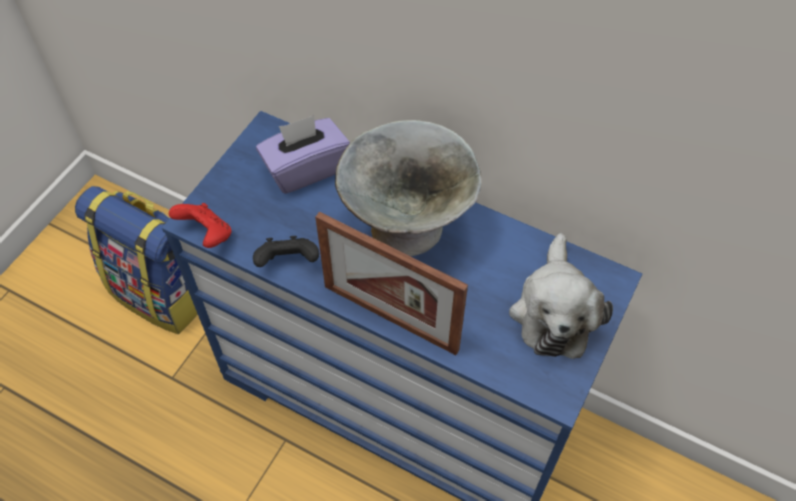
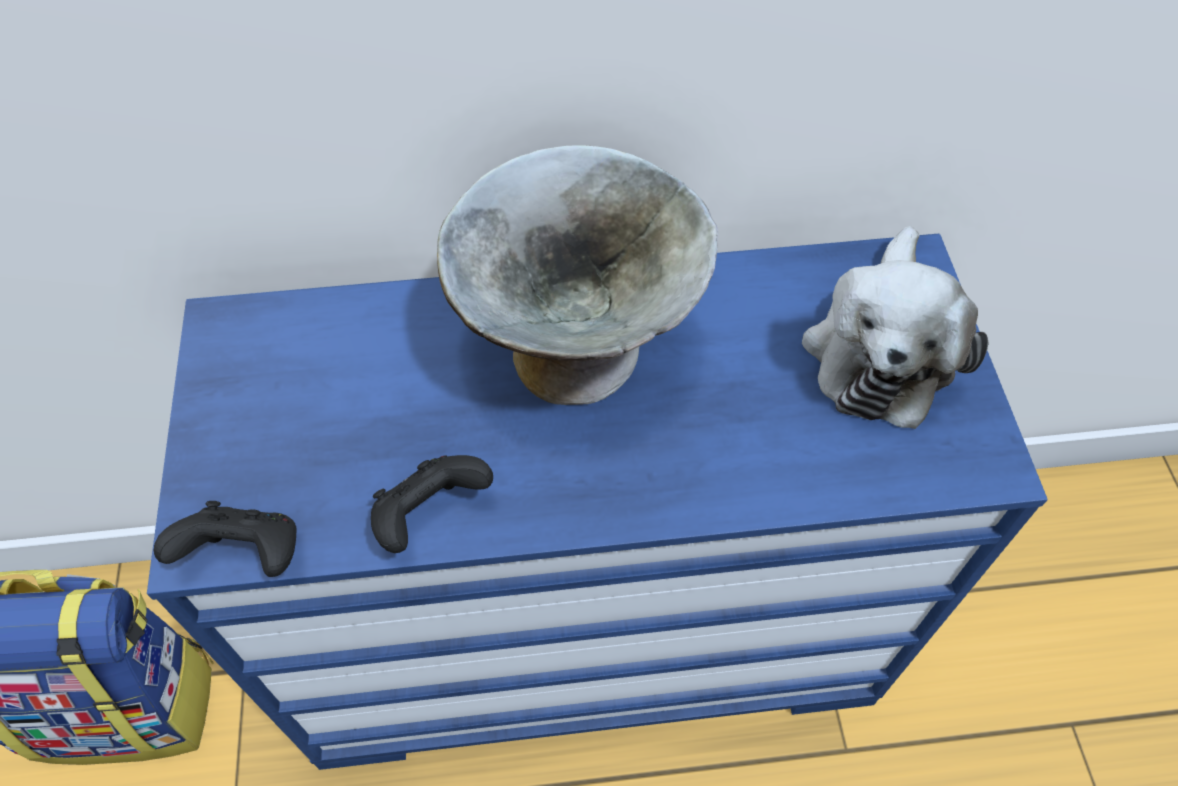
camera: 35 degrees left, 0 degrees up
(207, 235) = (247, 555): red game controller -> black game controller
(305, 169) = (339, 350): purple tissue box -> none
(390, 318) = (666, 503): picture frame -> none
(554, 311) = (880, 348): plush toy -> plush toy turned 45 degrees clockwise

